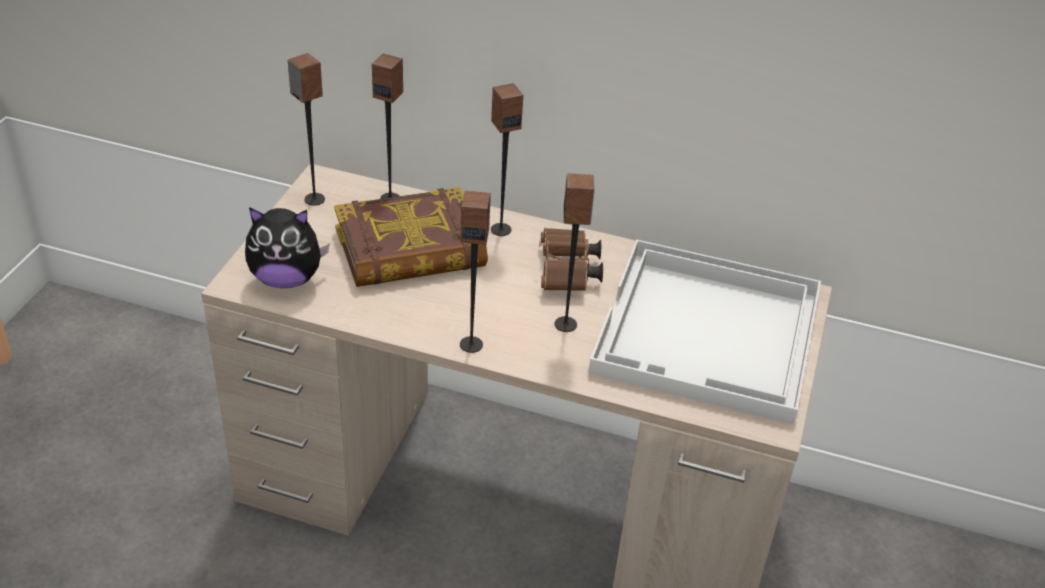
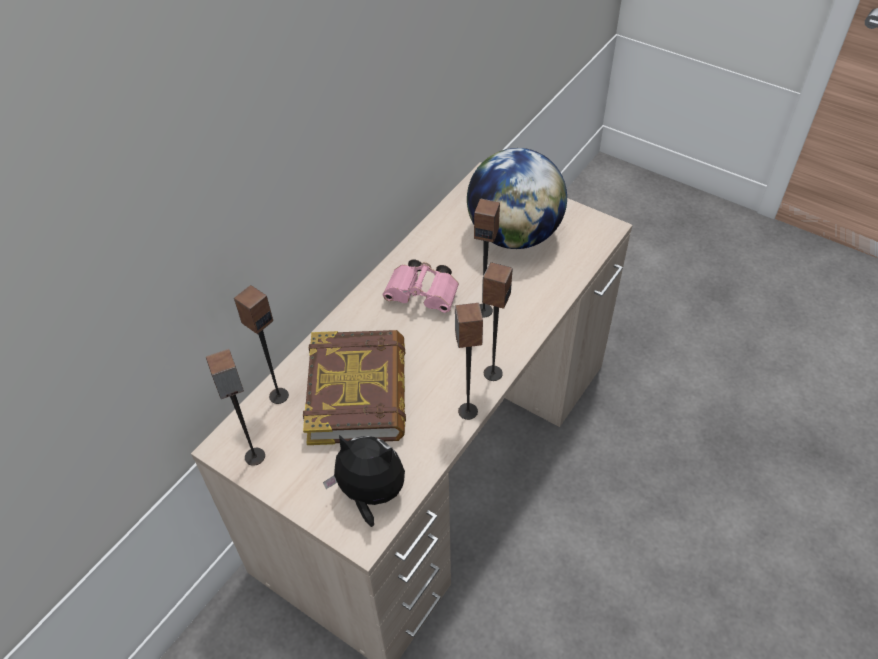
camera: 70 degrees left, 10 degrees up
(286, 279) = (370, 494): plush toy -> plush toy turned 90 degrees counterclockwise
(500, 229) = (353, 325): speaker -> speaker (467, 411)
(567, 274) = (424, 296): brown binoculars -> pink binoculars
(709, 334) = (514, 235): white tray -> globe

